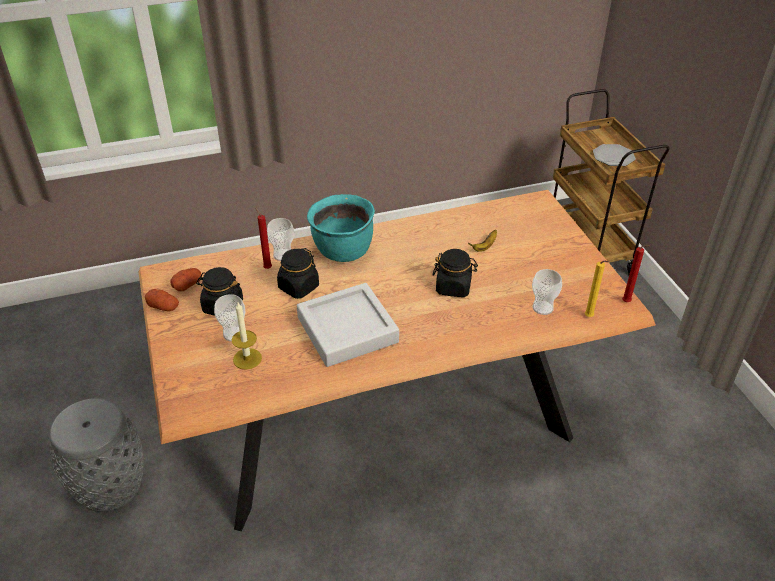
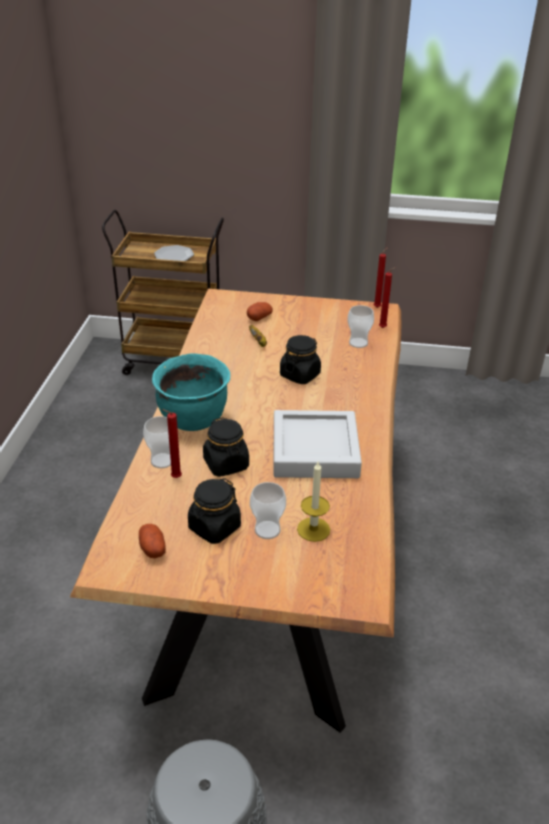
camera: 65 degrees left, 5 degrees down
(163, 307) = (176, 578): potato -> potato (259, 317)
(589, 317) = (384, 328): yellow candle -> red candle

